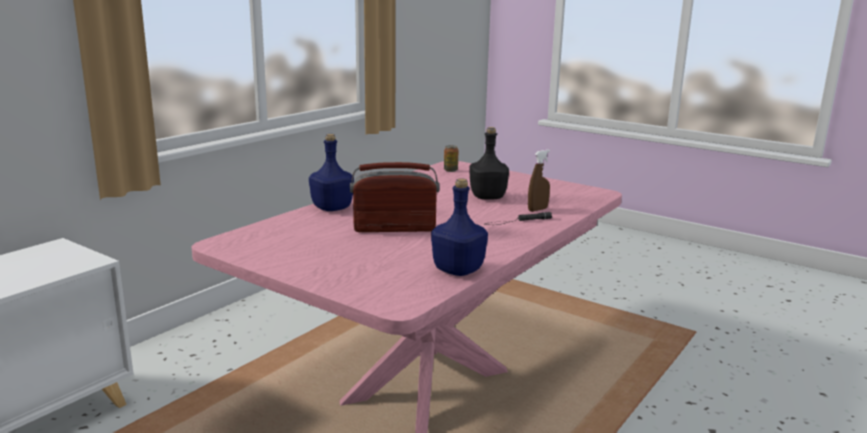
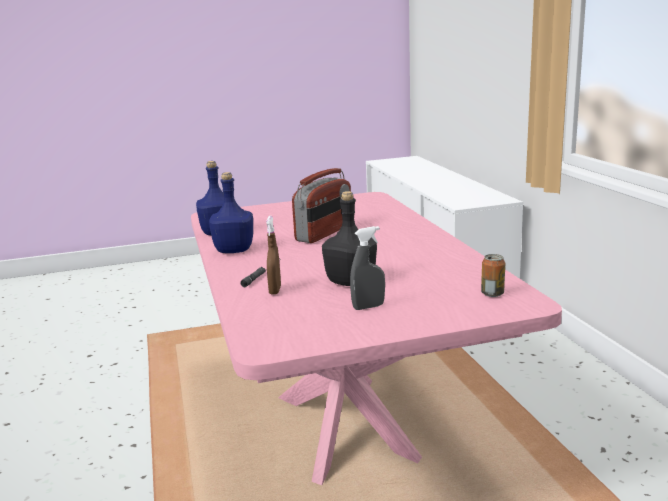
camera: 130 degrees right, 0 degrees up
(331, 208) = (407, 224): blue bottle -> blue bottle (234, 250)
(515, 186) = (368, 307): none -> grey spray bottle

